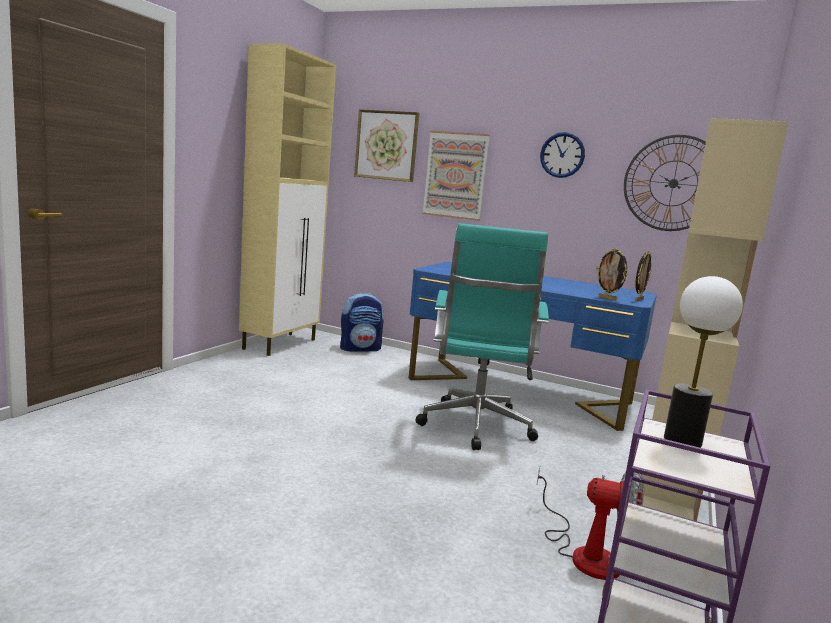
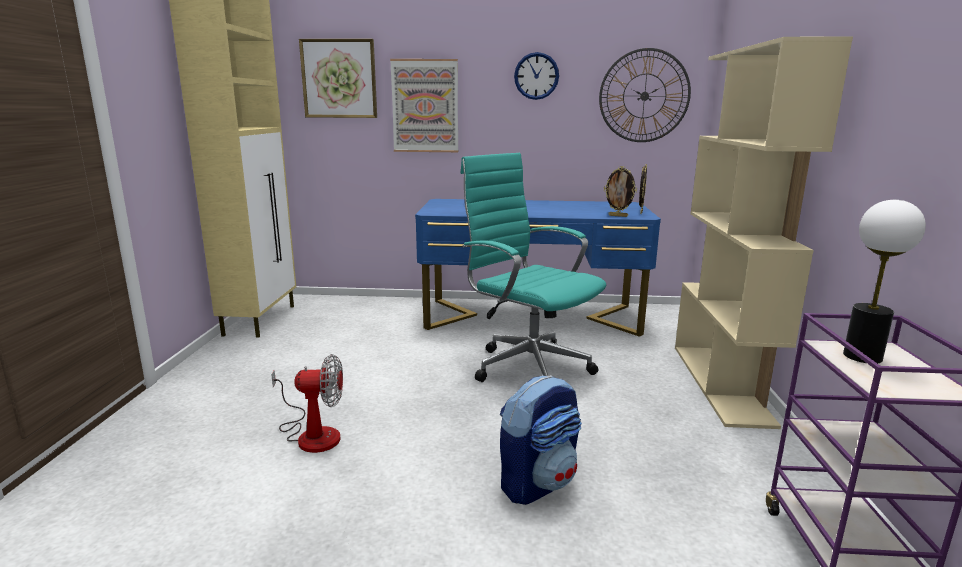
camera: 20 degrees left, 5 degrees up
(360, 348) = (349, 306): backpack -> backpack (538, 483)
(475, 428) = (527, 366): turquoise office chair -> turquoise office chair turned 150 degrees clockwise
(585, 552) = (715, 467): fan -> fan (312, 434)

